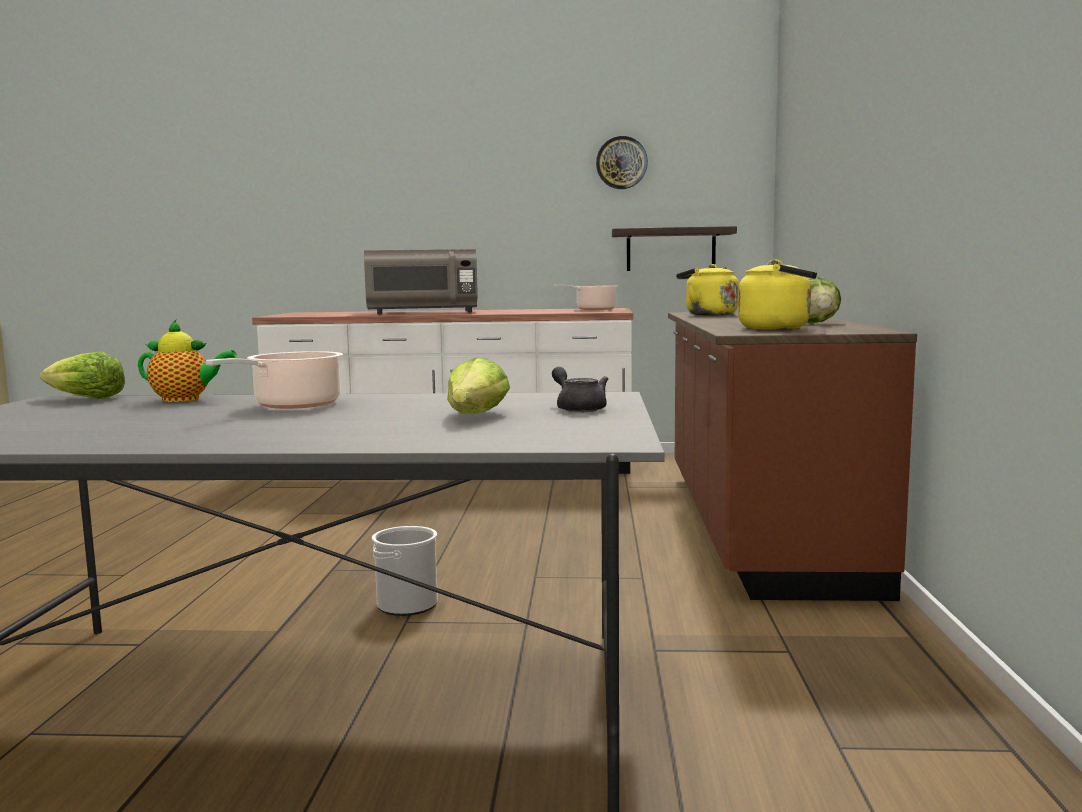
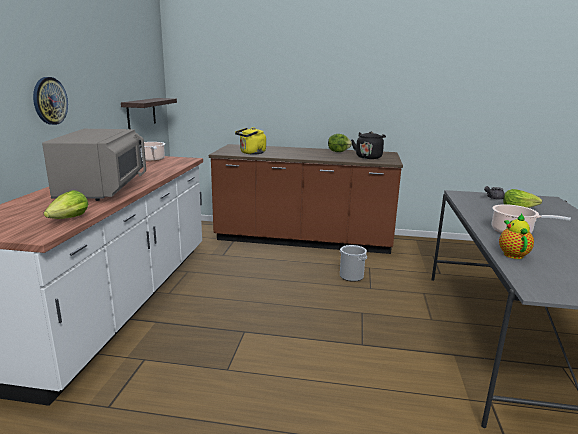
camera: 85 degrees left, 10 degrees up
(85, 399) = (528, 281): lettuce -> lettuce (69, 219)
(407, 605) = (411, 319): bucket -> bucket (351, 276)
(621, 163) = (119, 53): wall clock -> wall clock (49, 101)
(779, 328) = (368, 157): yellow kettle -> black kettle

